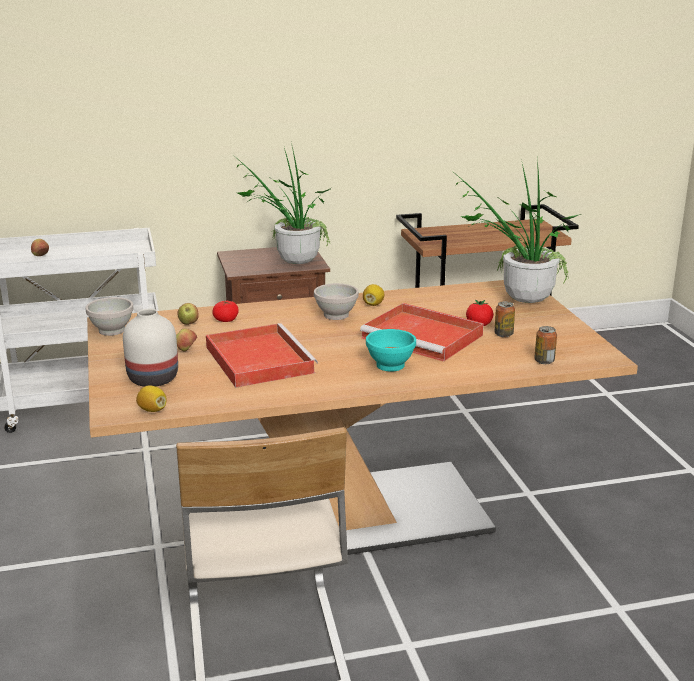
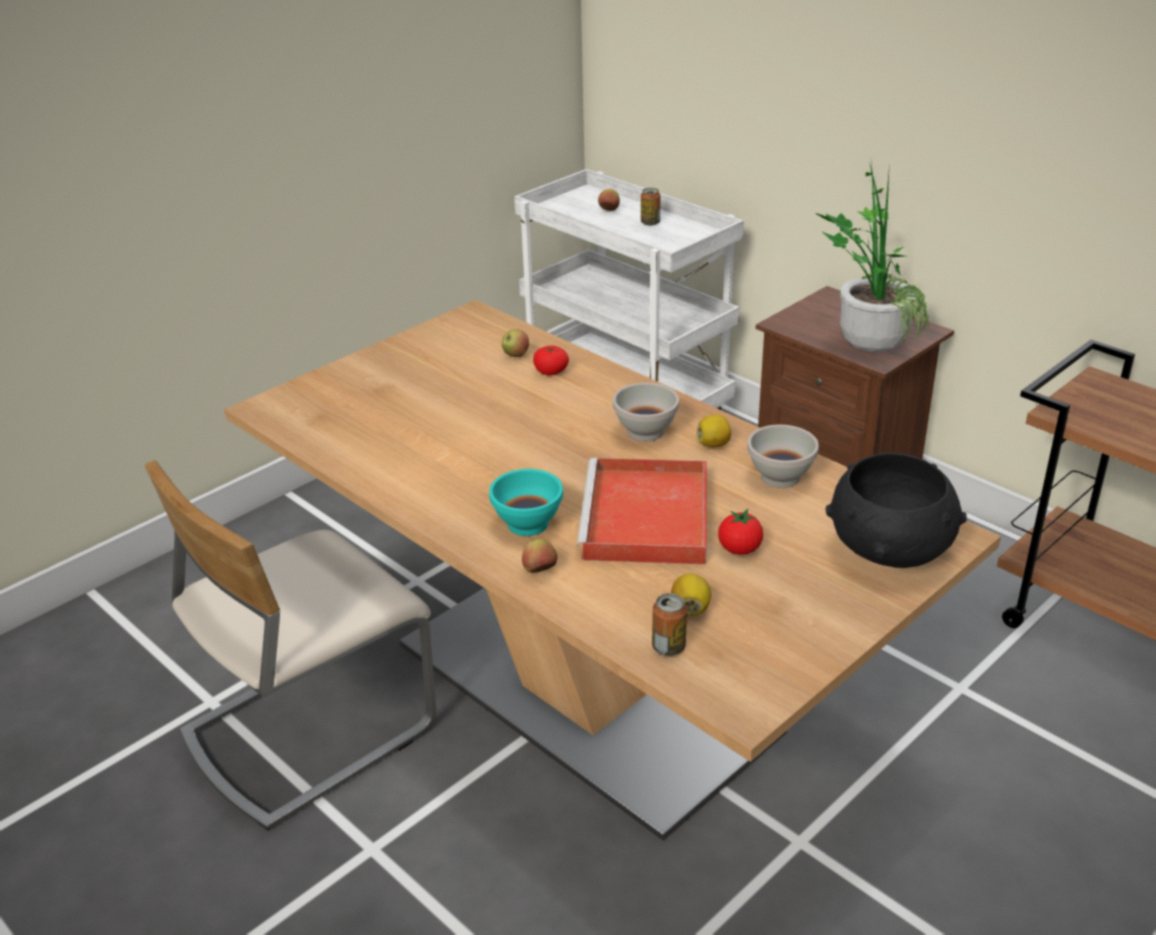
camera: 60 degrees right, 10 degrees up
(111, 331) = (452, 325): white bowl -> white bowl (779, 477)
(152, 410) = (284, 423): lemon -> lemon (690, 609)
(154, 379) = (355, 395): white vase -> none
(186, 350) = (444, 383): apple -> apple (540, 571)
(257, 359) = (461, 431): red tray -> none
(503, 334) = (729, 581): can -> can (650, 222)
(516, 298) = (889, 551): potted plant -> black bowl

